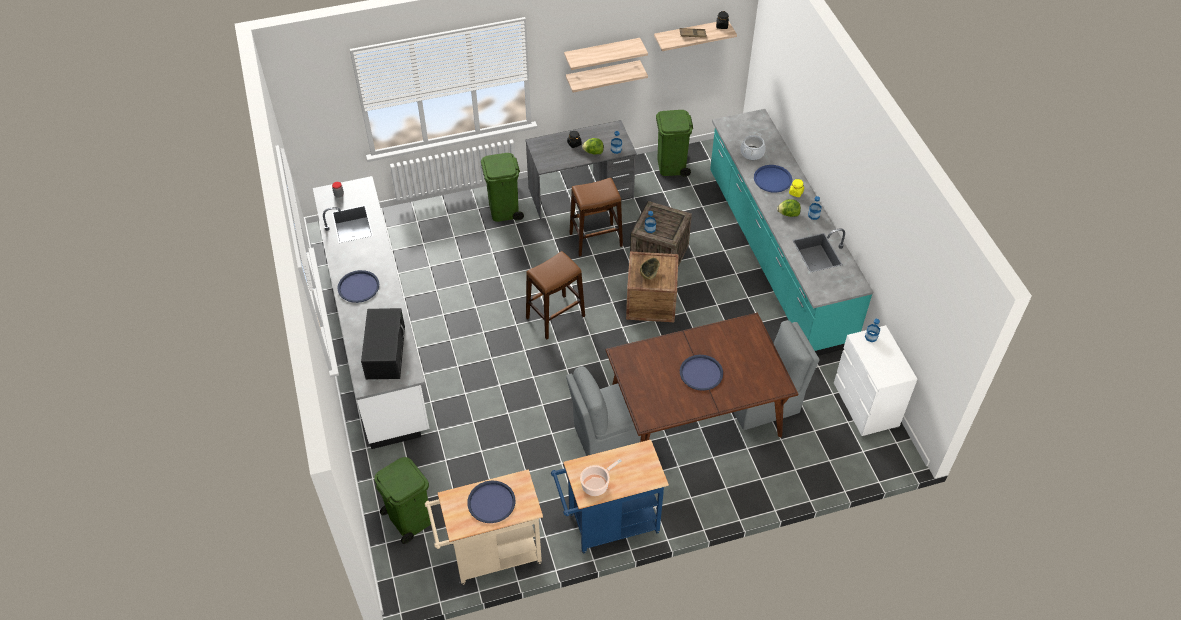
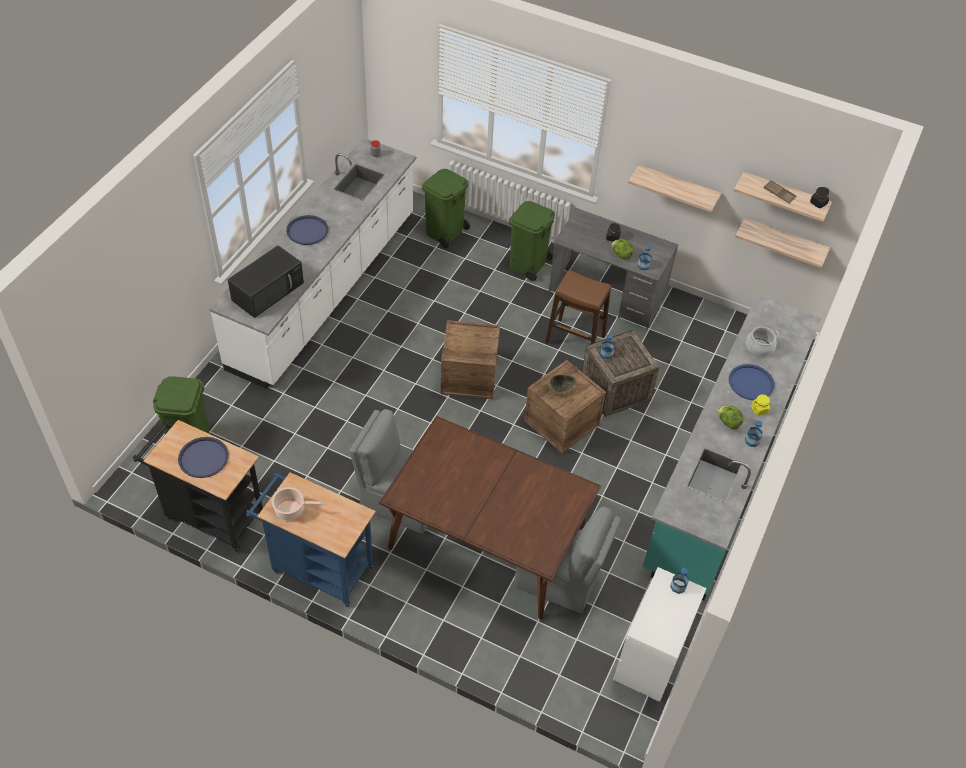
camera: 40 degrees right, 0 degrees up
(490, 555) = (210, 514): beige cart -> black cart
(555, 317) = (469, 376): brown stool -> crate
(602, 53) = (681, 163): shelf -> shelf (783, 241)
(671, 166) = (715, 325): green trash can -> green trash can (444, 232)
(701, 373) = (489, 495): blue tray -> none

